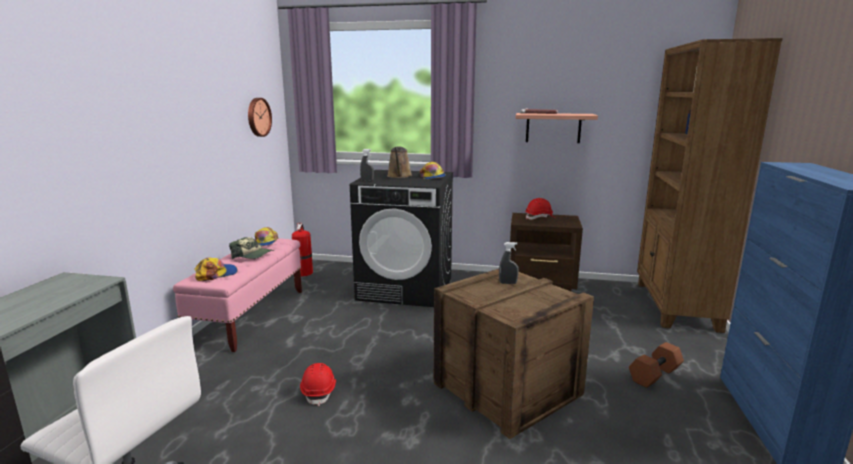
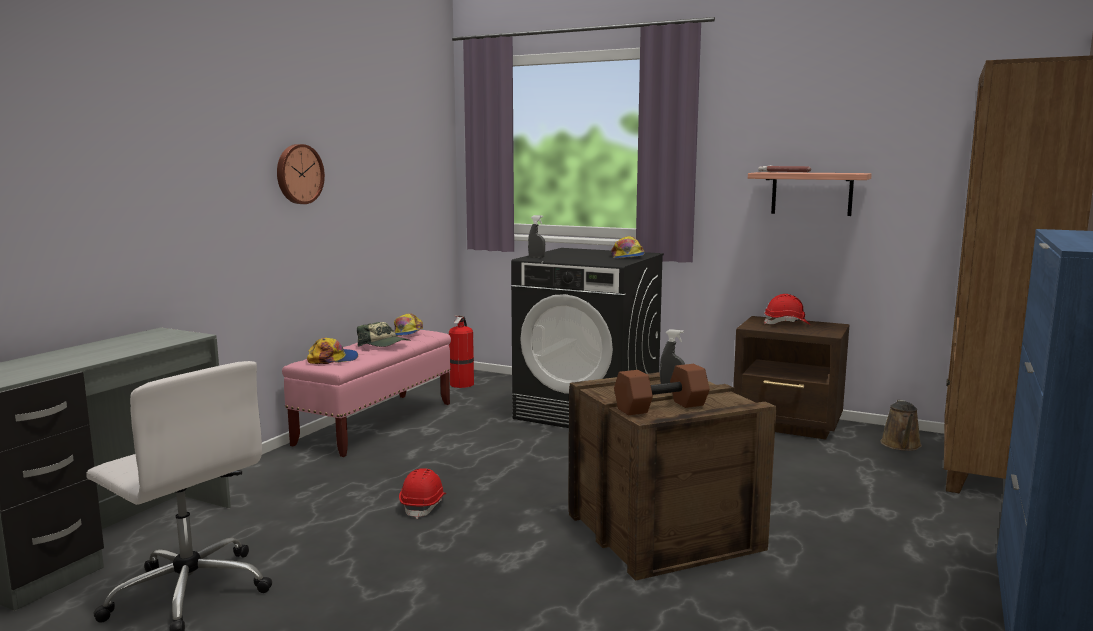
camera: 15 degrees right, 5 degrees down
(258, 117) = (415, 175): wall clock -> wall clock (298, 174)
(399, 176) = (584, 255): brown watering can -> brown watering can (901, 445)
(655, 375) = (892, 543): brown dumbbell -> brown dumbbell (661, 408)

